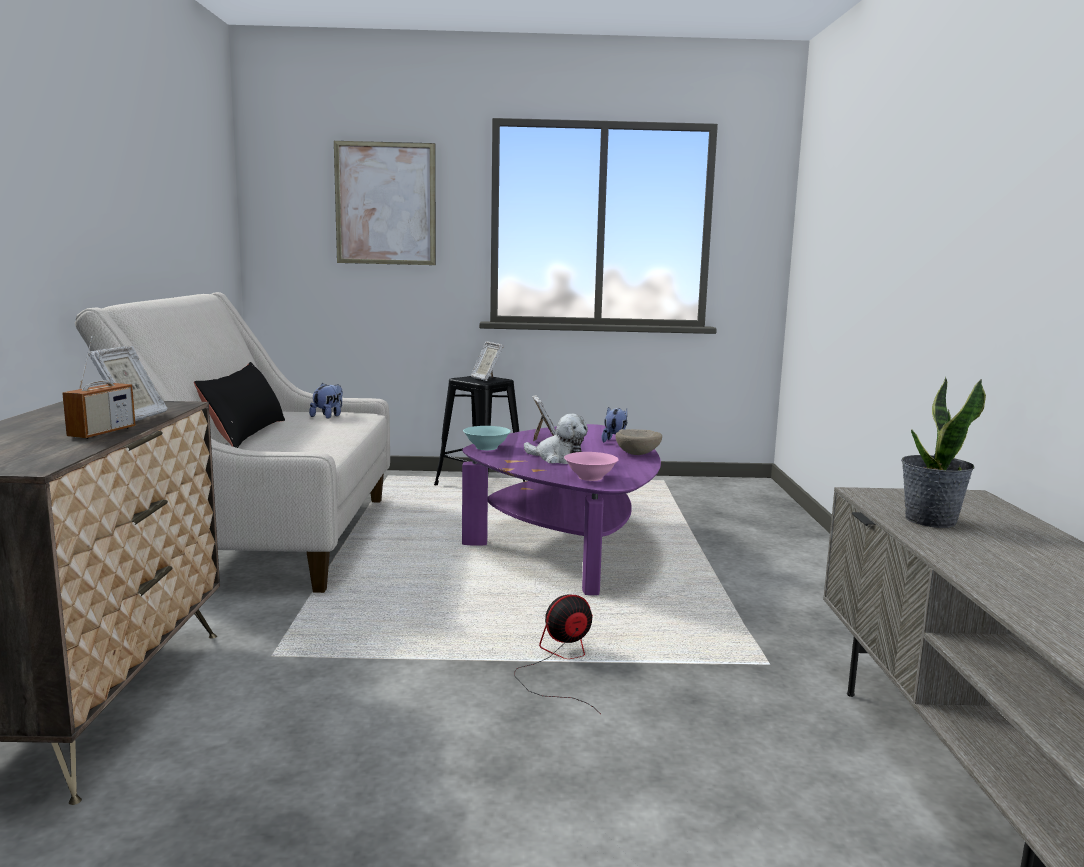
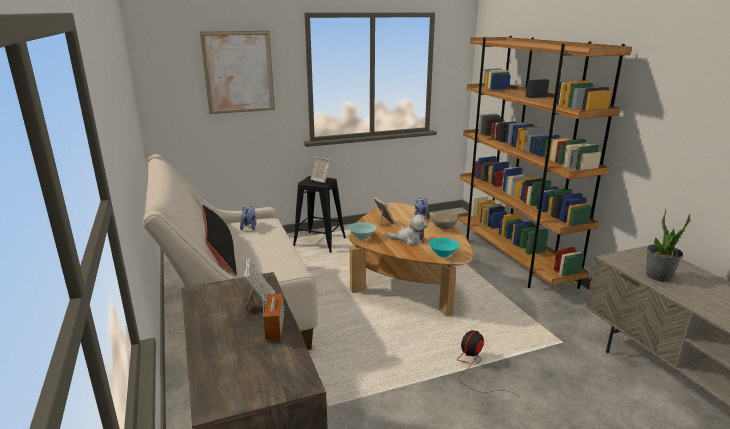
camera: 20 degrees left, 10 degrees up
(568, 545) = (406, 280): purple coffee table -> brown coffee table
(590, 477) = (443, 254): pink bowl -> turquoise bowl
(795, 549) = (513, 259): none -> brown bookcase

